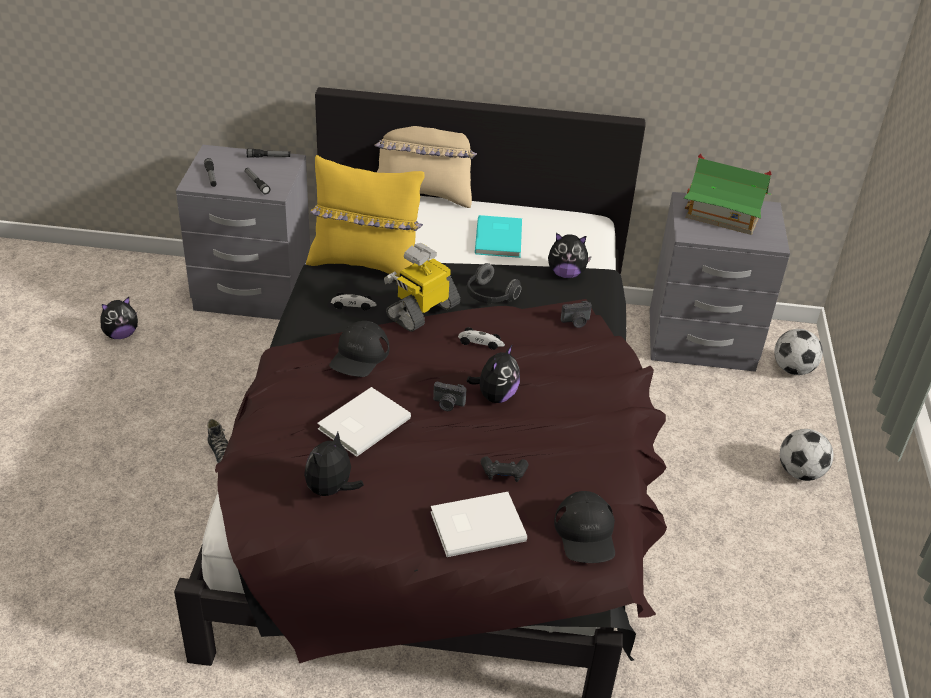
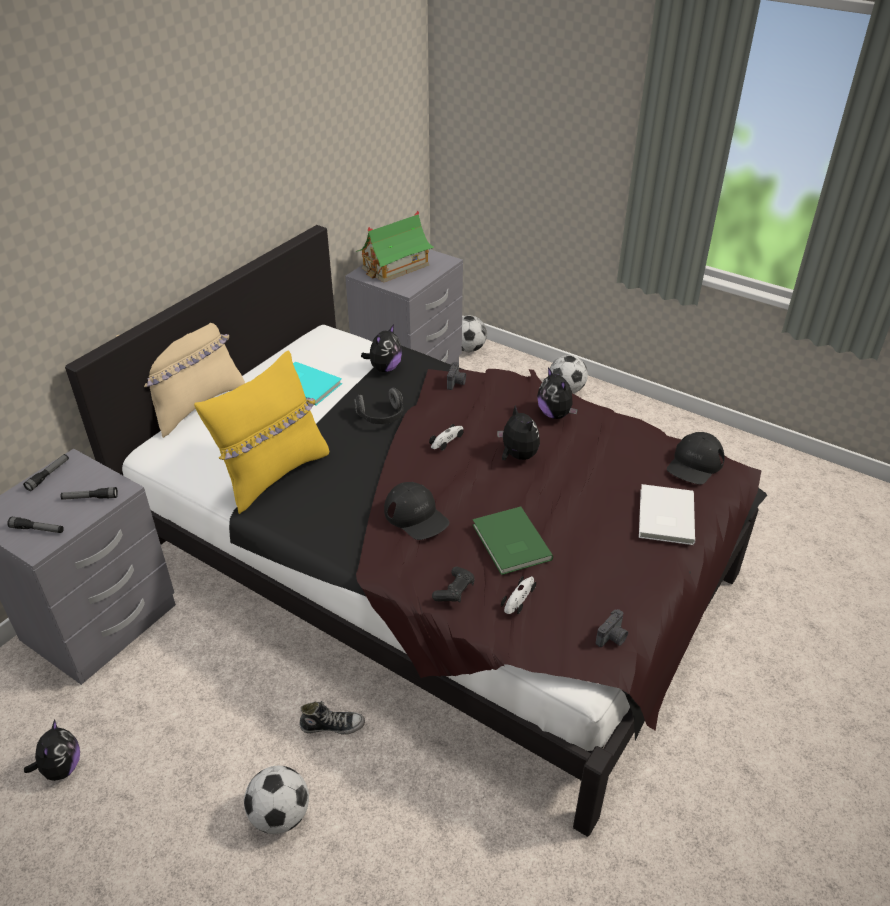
camera: 60 degrees left, 0 degrees up
(129, 460) = (280, 815): none -> football
(331, 490) = (584, 591): plush toy -> plush toy (555, 414)
(353, 305) = (330, 501): toy car -> toy car (519, 597)
(362, 423) = (510, 543): white book -> green book
(422, 311) = (378, 459): toy robot -> none
(448, 404) = (515, 484): camera -> camera (612, 638)
(503, 473) = (612, 482): black game controller -> black game controller (454, 590)
(585, 533) = (695, 464): black cap -> black cap turned 105 degrees clockwise

